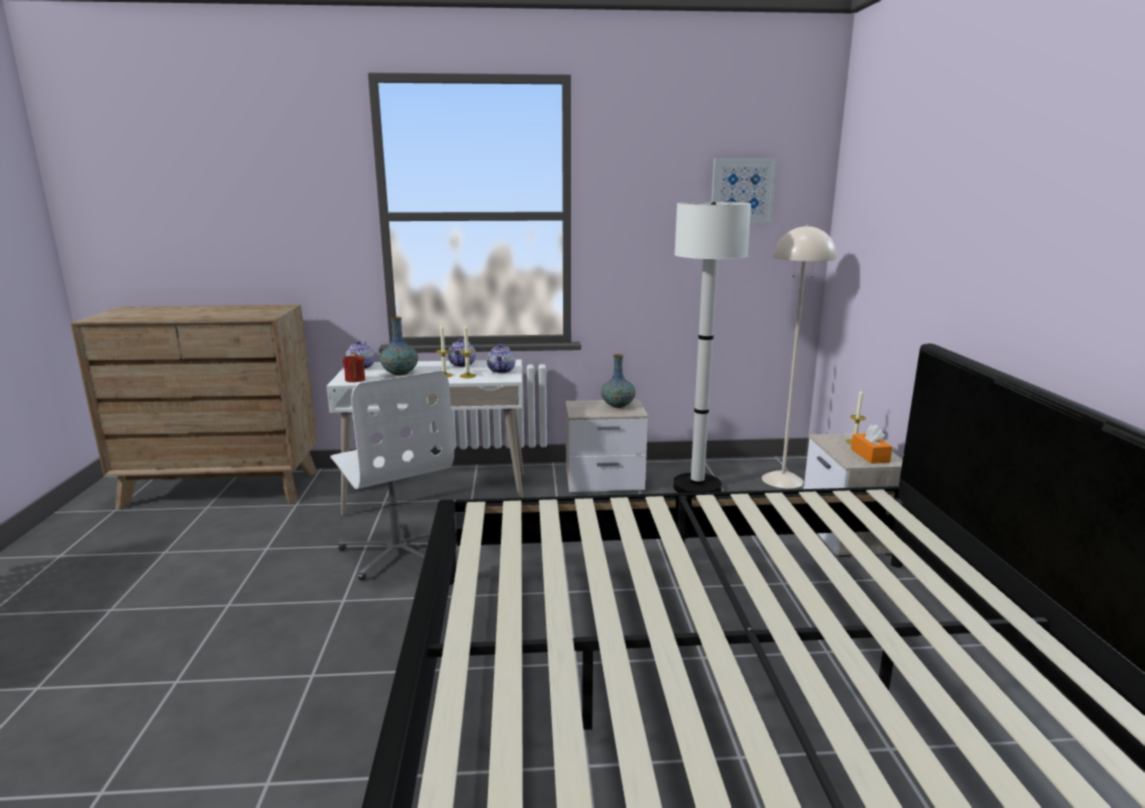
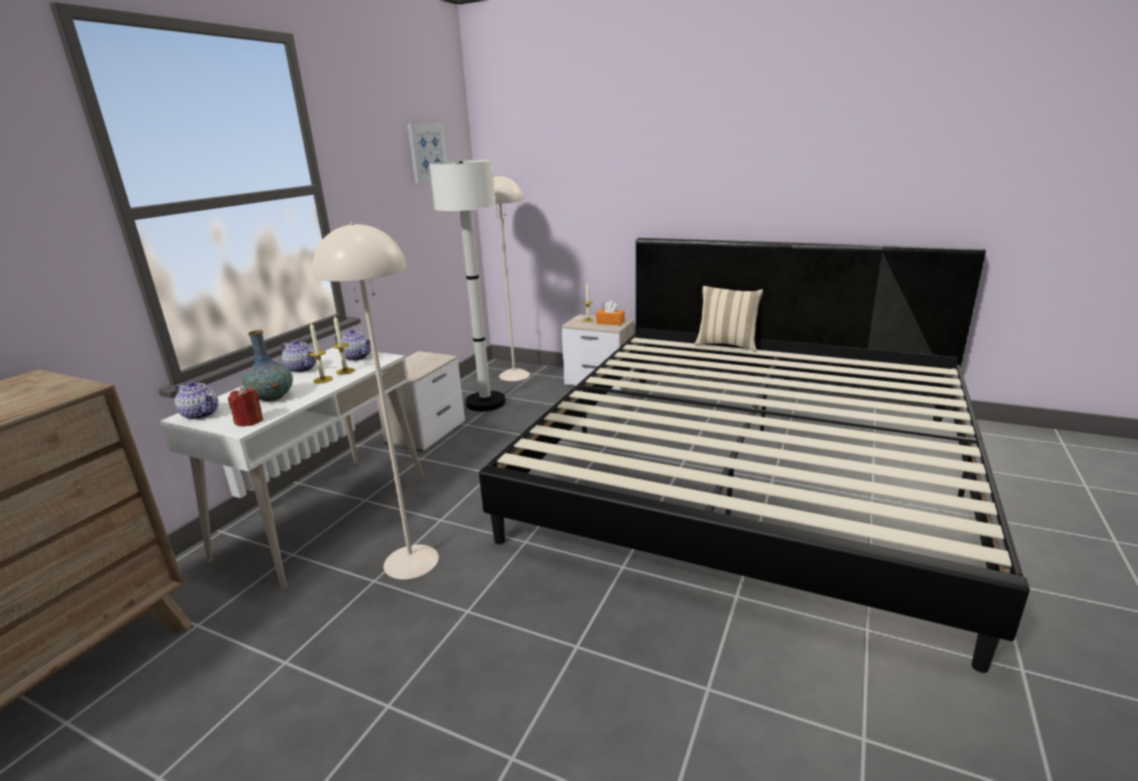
camera: 60 degrees left, 5 degrees up
(398, 551) = (411, 561): white office chair -> beige floor lamp
(618, 405) = (420, 360): vase -> none
(976, 562) = (727, 344): none -> beige pillow

